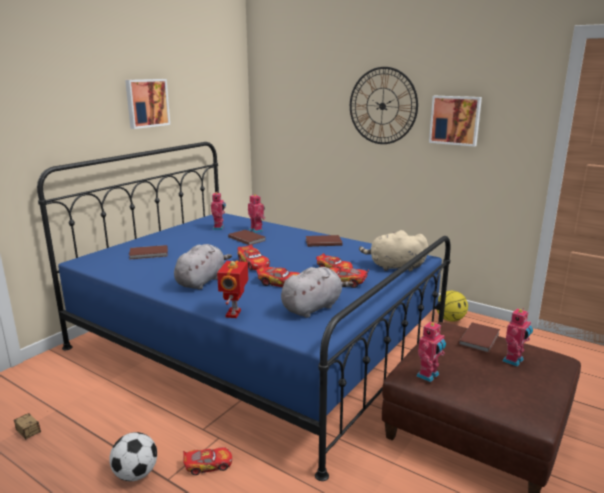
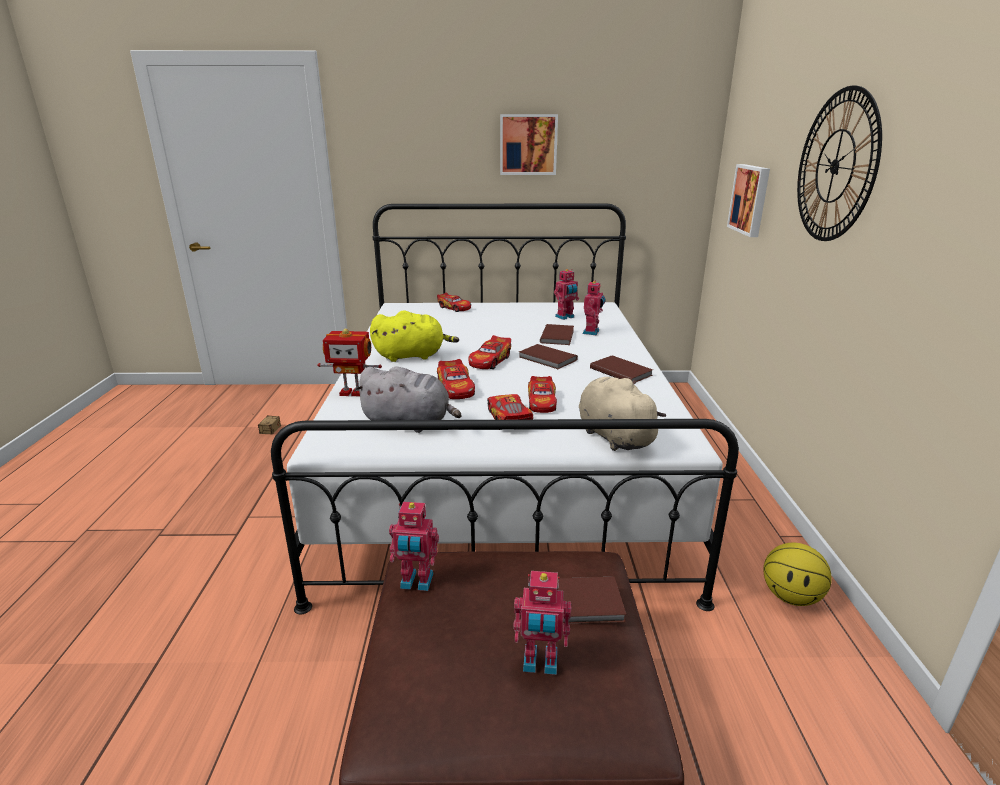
camera: 55 degrees right, 5 degrees up
(136, 474) = (246, 498): football -> none
(149, 254) = (448, 318): brown book -> brown book (547, 359)
(201, 281) = (412, 356): grey plush toy -> yellow plush toy
(208, 465) = (278, 528): toy car -> toy car (454, 308)
(234, 313) = (352, 392): toy robot -> toy robot turned 150 degrees counterclockwise
(255, 344) = (501, 465): blue bed -> white bed
(455, 120) = (925, 204): picture -> picture (750, 199)

